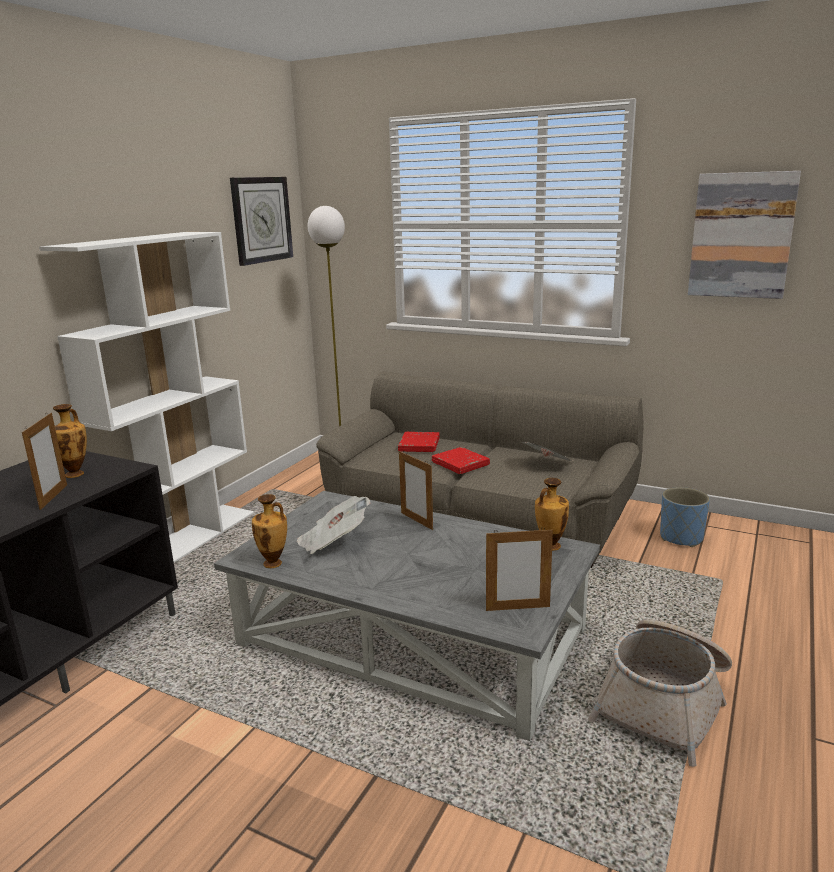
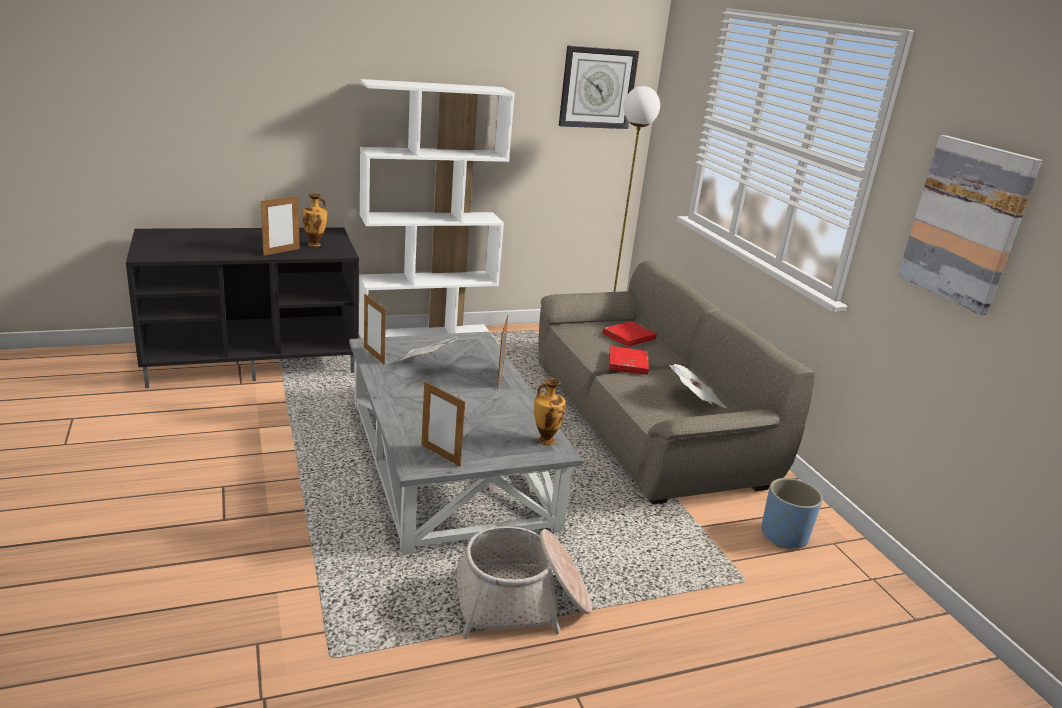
camera: 40 degrees right, 5 degrees up
(273, 564) = (374, 355): vase -> picture frame

